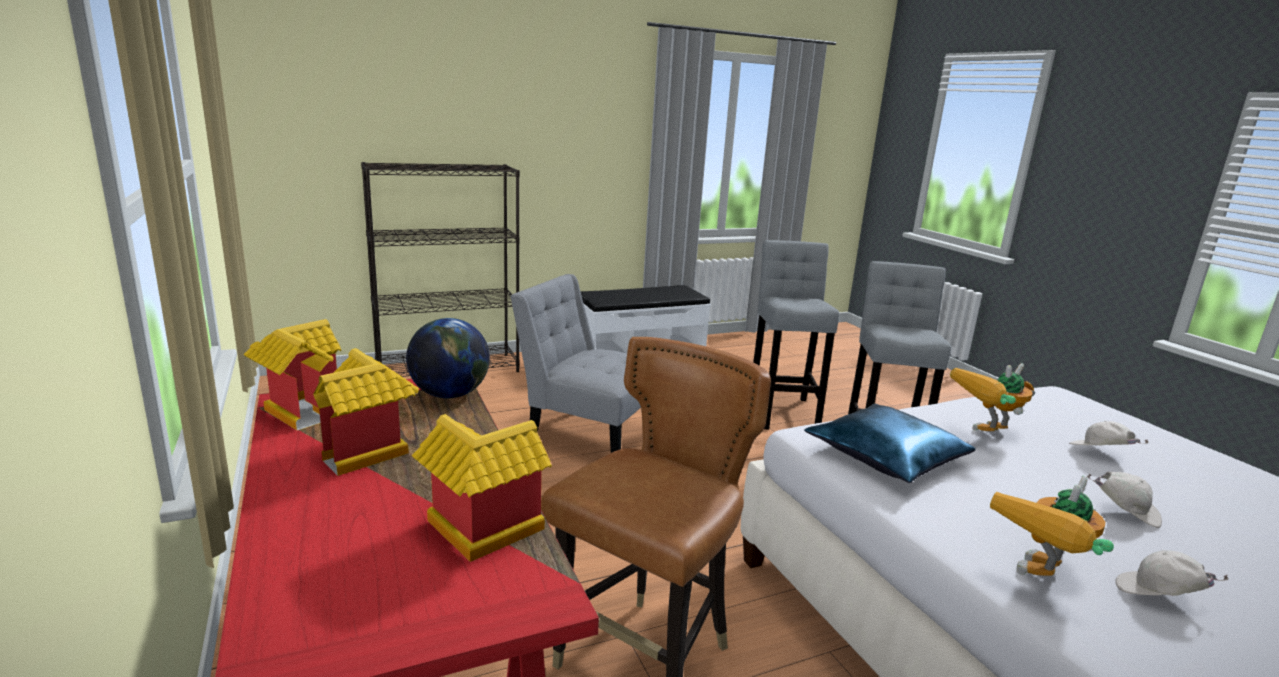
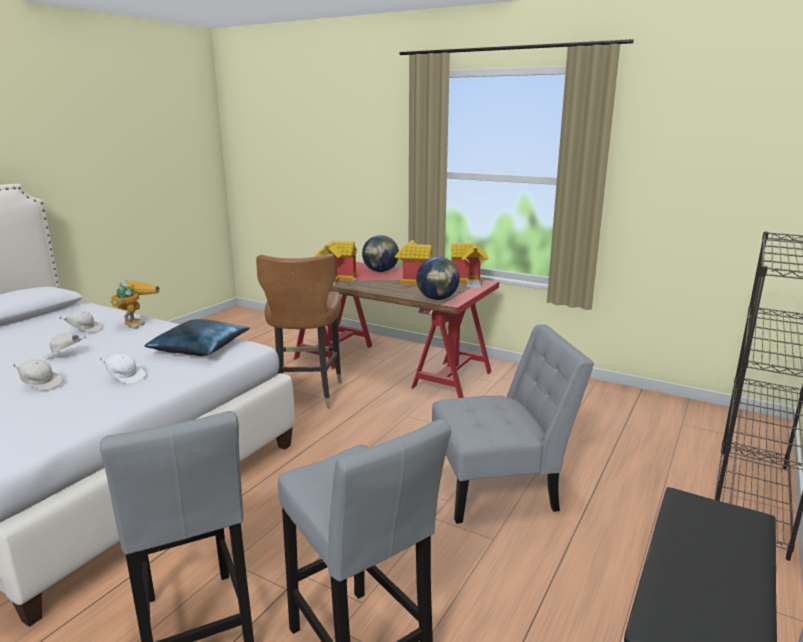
camera: 145 degrees right, 0 degrees up
(322, 526) = (380, 271): none -> globe
(985, 436) = (125, 378): toy robot -> white cap

